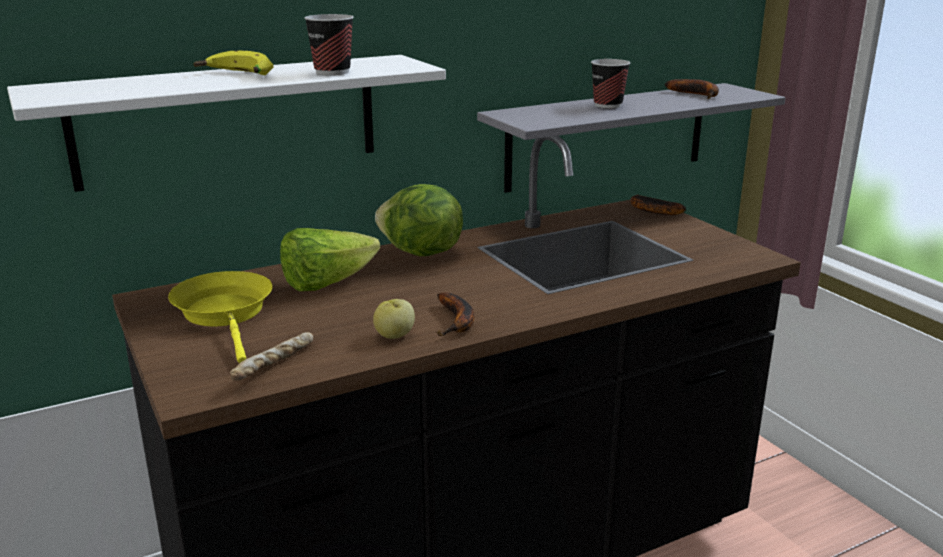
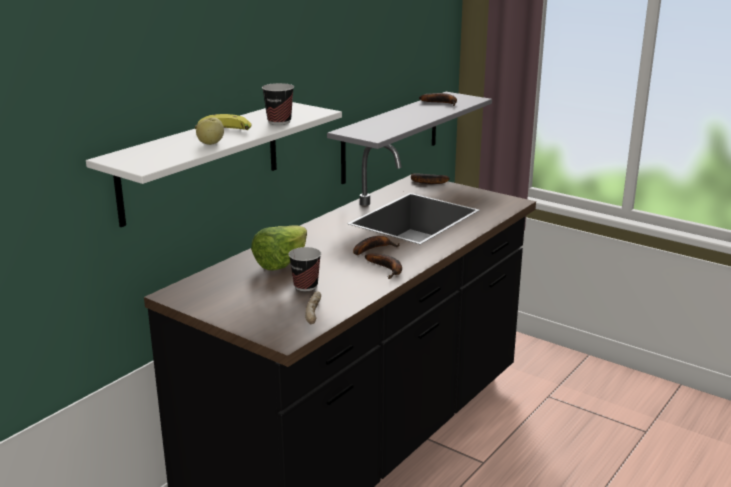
camera: 25 degrees left, 0 degrees up
(226, 314) = (242, 293): yellow frying pan -> none
(394, 336) = (362, 284): apple -> apple (211, 143)
(420, 253) = (317, 233): lettuce -> none
(471, 288) = (373, 249): none -> banana
(607, 105) = (400, 117): cup -> cup (305, 286)

